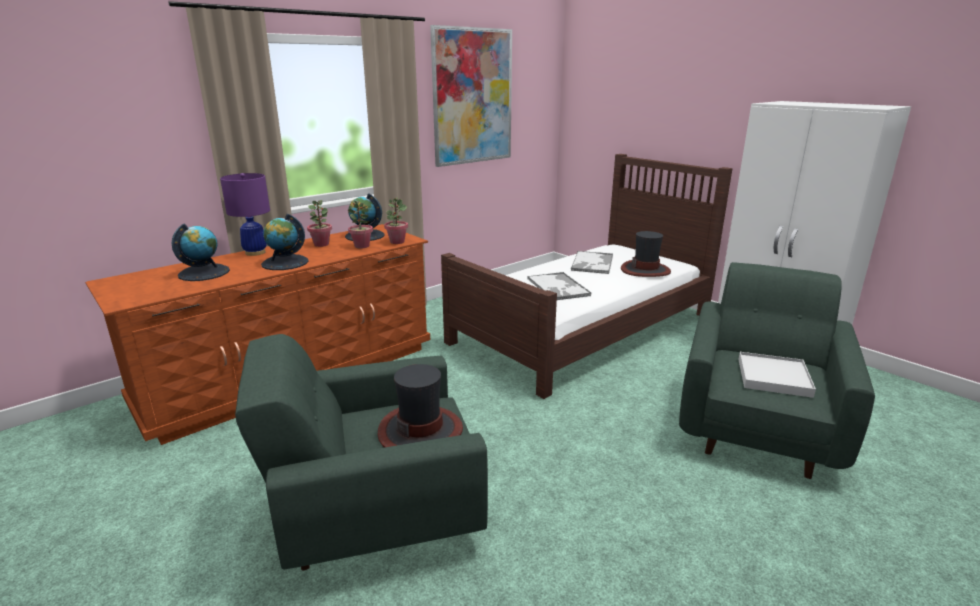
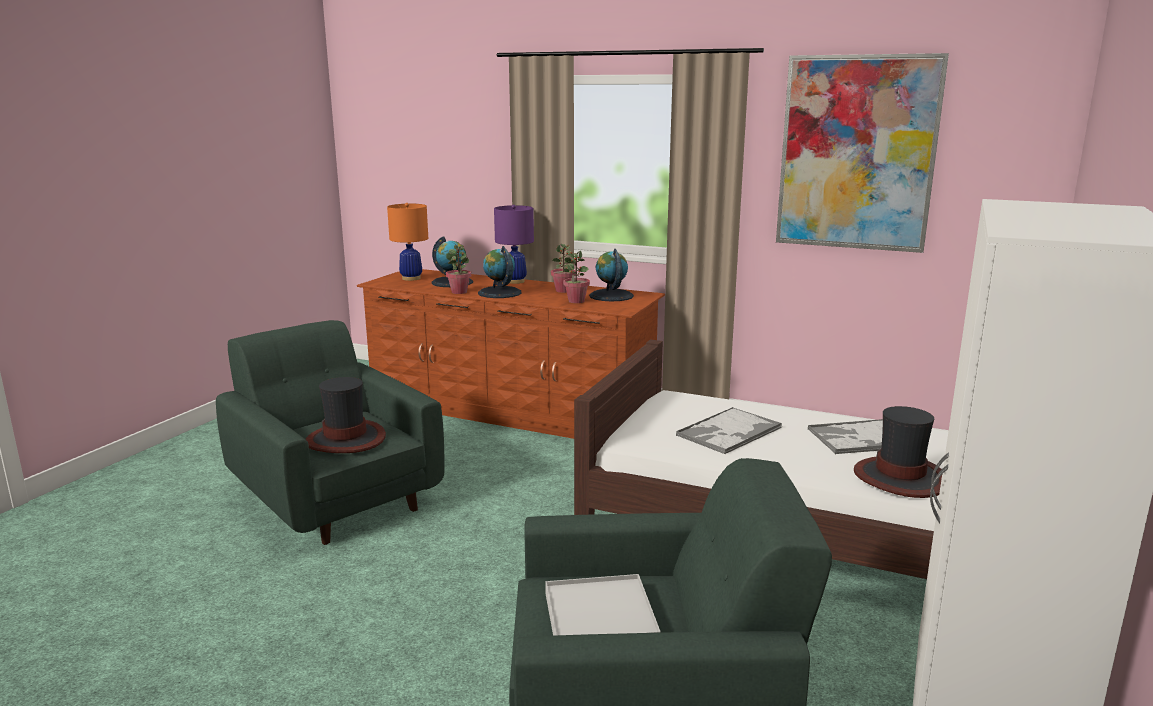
camera: 65 degrees right, 5 degrees down
(143, 286) = (411, 278): none -> orange table lamp
(397, 242) = (608, 307): potted plant -> potted plant (459, 292)

